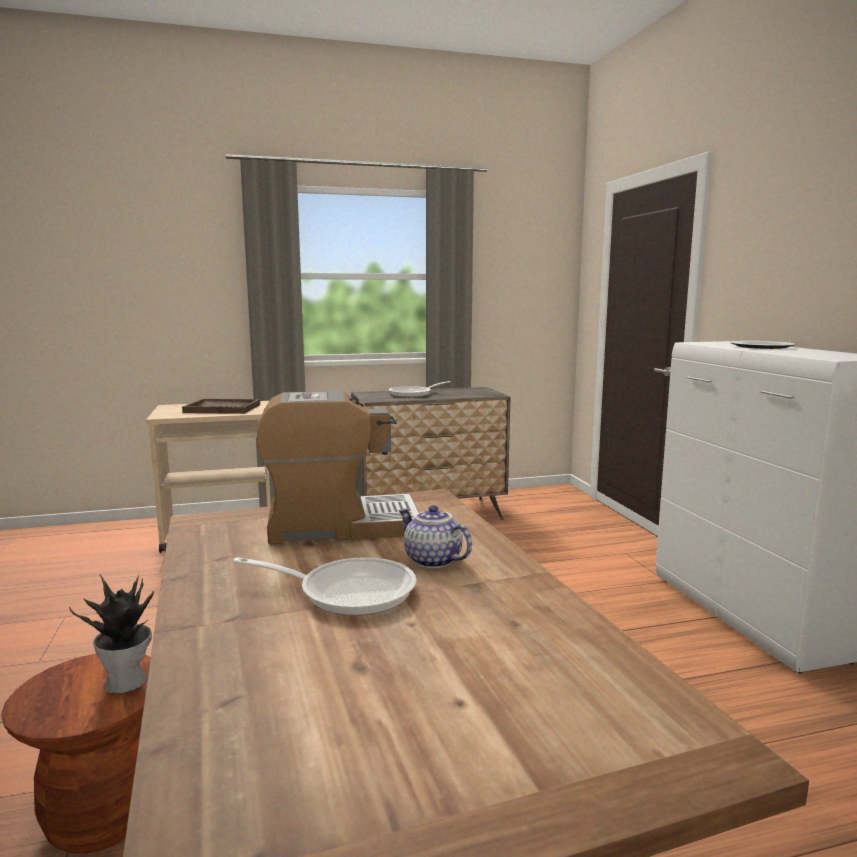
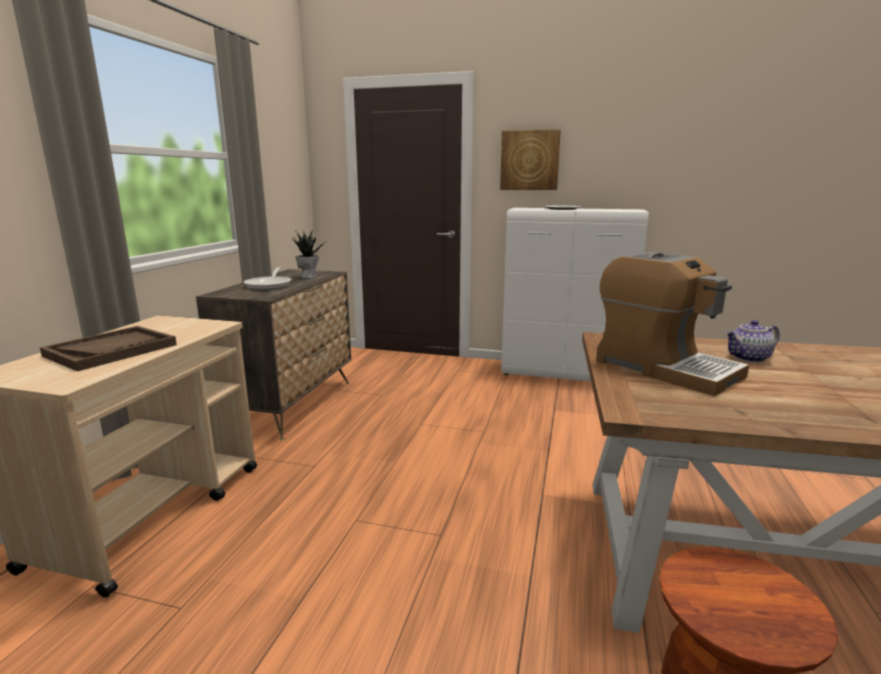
camera: 60 degrees left, 5 degrees up
(127, 681) = (729, 568): potted plant -> potted plant (308, 276)
(340, 525) = (664, 368): coffee machine -> coffee machine turned 120 degrees clockwise
(348, 592) = (811, 384): frying pan -> none
(759, 271) = (529, 160): none -> picture

